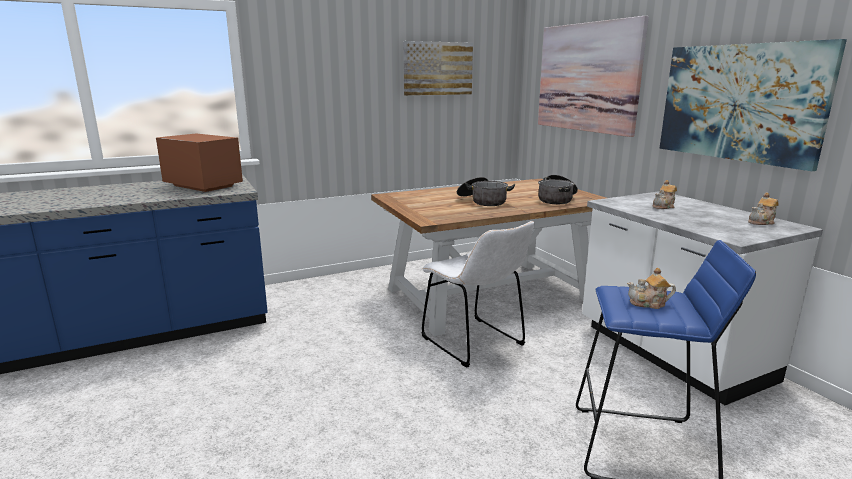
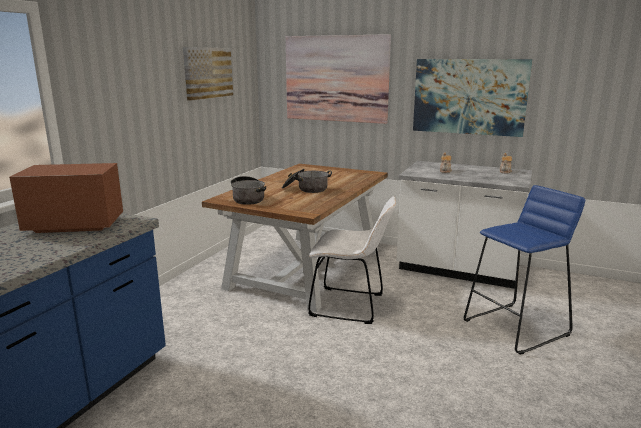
camera: 40 degrees left, 0 degrees up
(557, 199) = (349, 178): cooking pot -> cooking pot (248, 198)
(649, 303) = (524, 232): teapot -> none

